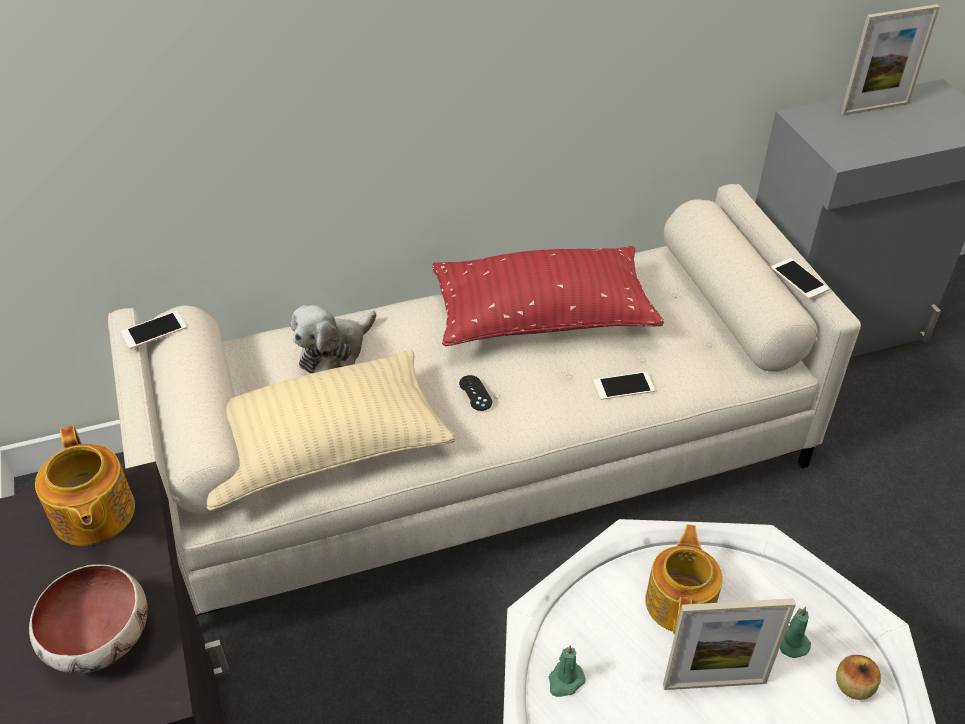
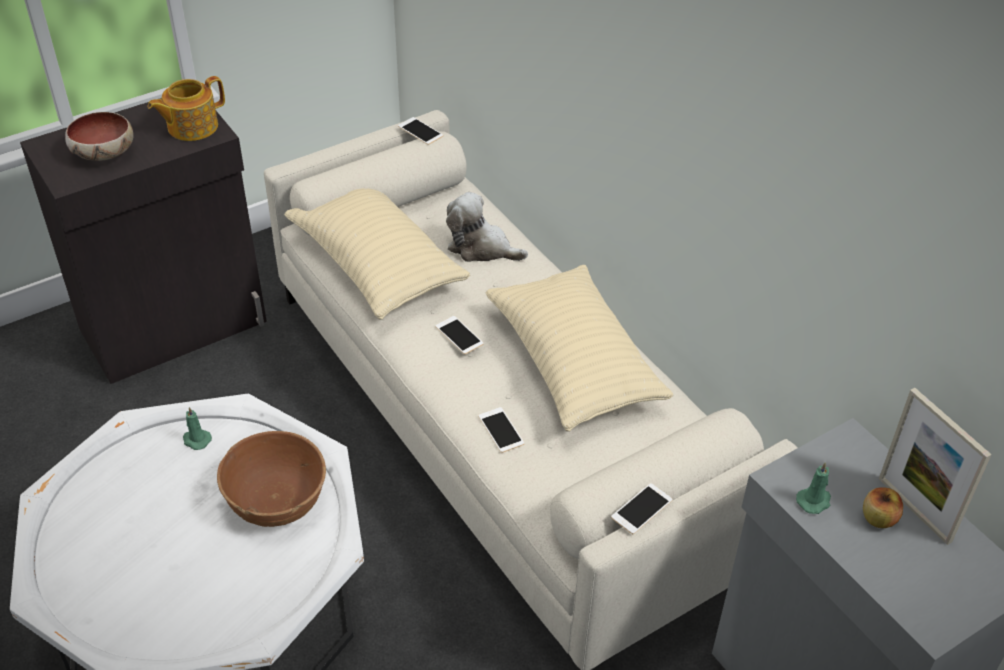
camera: 75 degrees right, 0 degrees up
(475, 393) = (459, 335): black game controller -> phone
(542, 317) = (574, 364): red pillow -> beige pillow
(681, 602) = (277, 501): teapot -> brown bowl
(714, 683) = (203, 528): picture frame -> none
(790, 641) = (249, 577): green candle -> green candle (814, 501)
(853, 687) = (209, 622): apple -> apple (878, 518)

